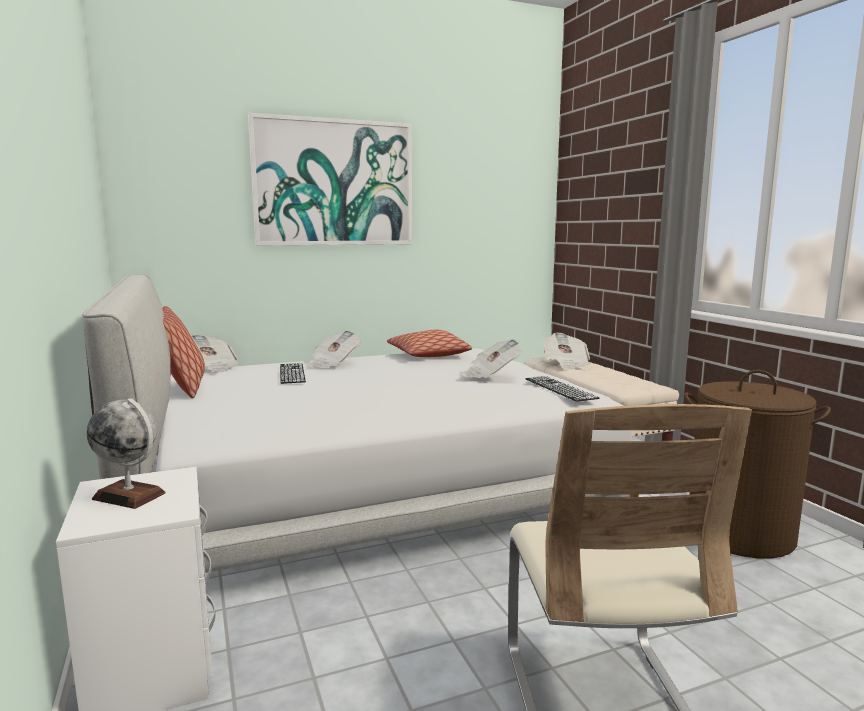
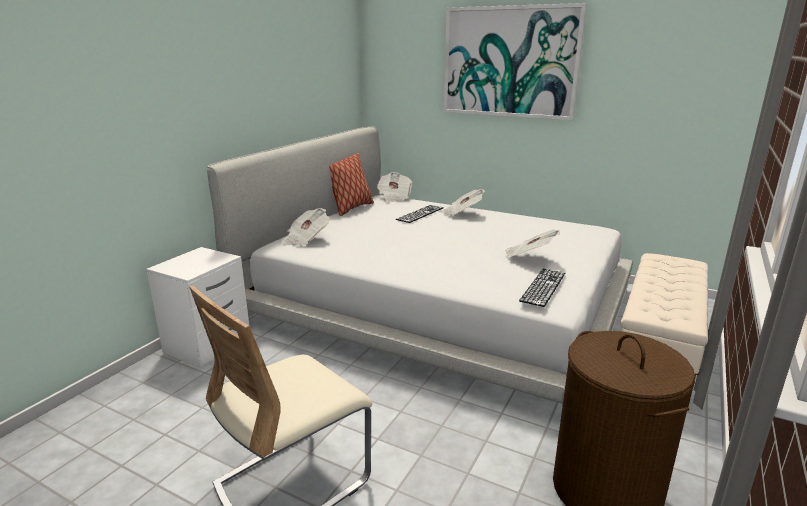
camera: 50 degrees right, 10 degrees up
(129, 496) = (195, 260): globe -> none
(428, 355) = (545, 224): pillow -> none
(566, 364) = (661, 269): newspaper -> newspaper (306, 239)

